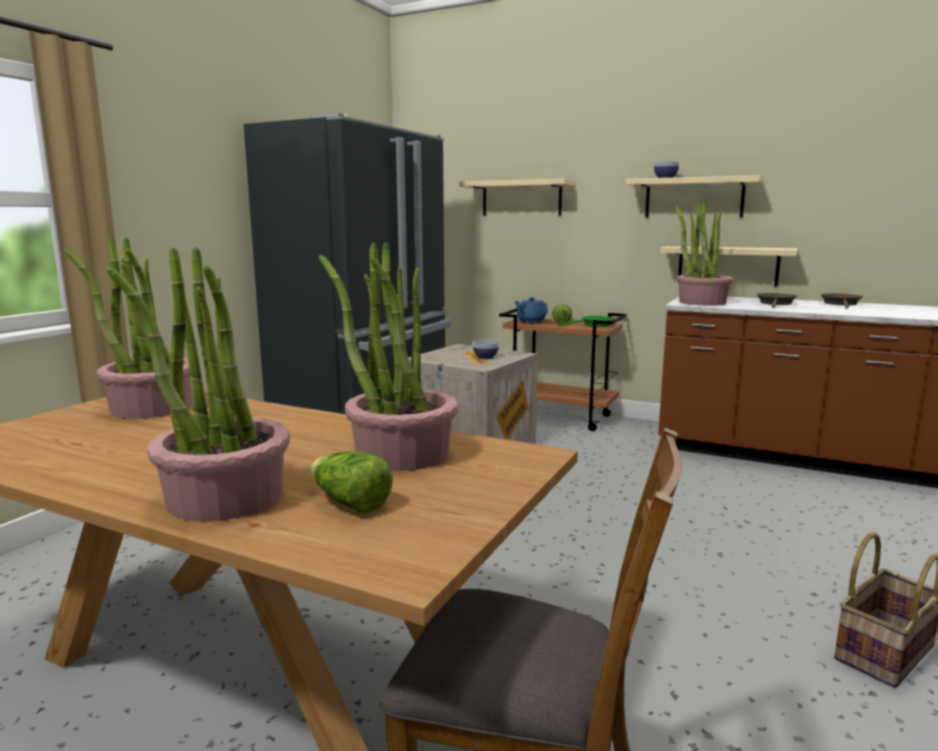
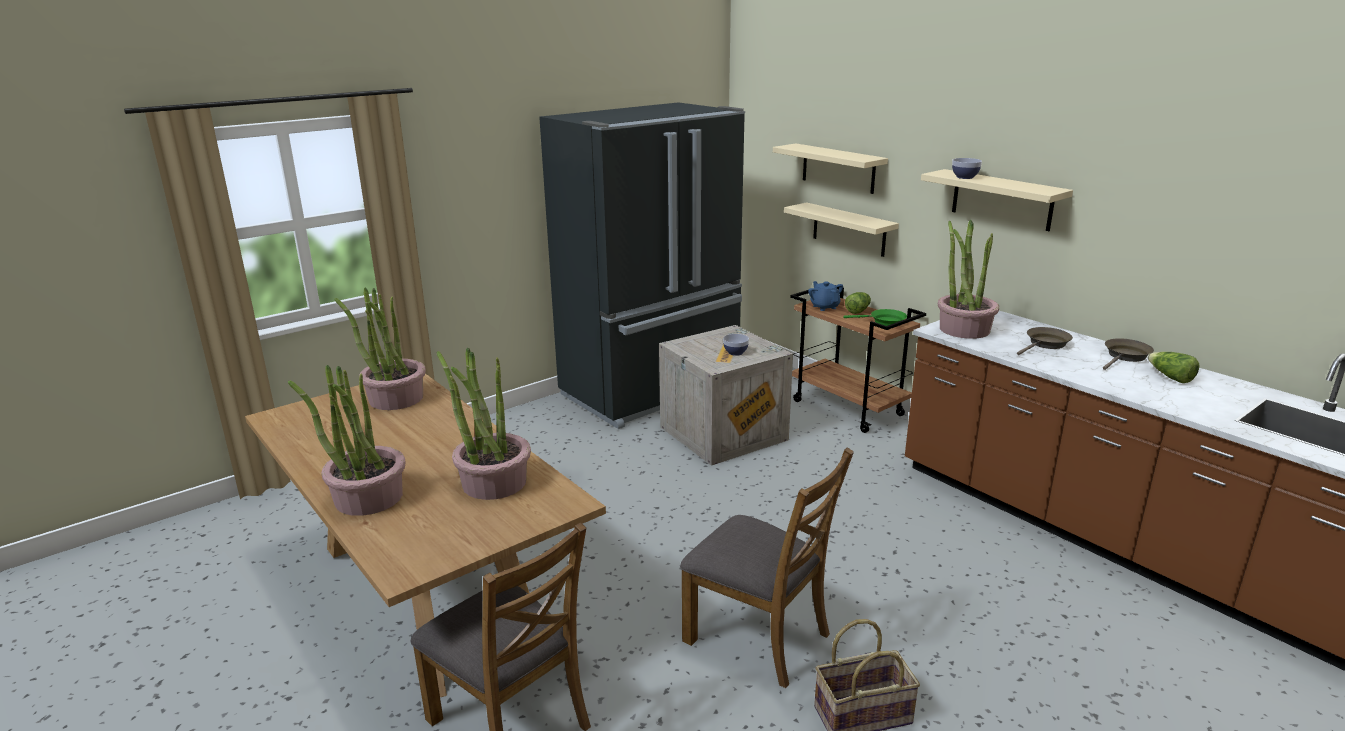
camera: 25 degrees right, 10 degrees up
(350, 503) = (423, 519): lettuce -> lettuce (1170, 377)
(701, 608) = (759, 637): none -> brown chair
(727, 265) = (1030, 282): beige shelf -> beige shelf (849, 229)

